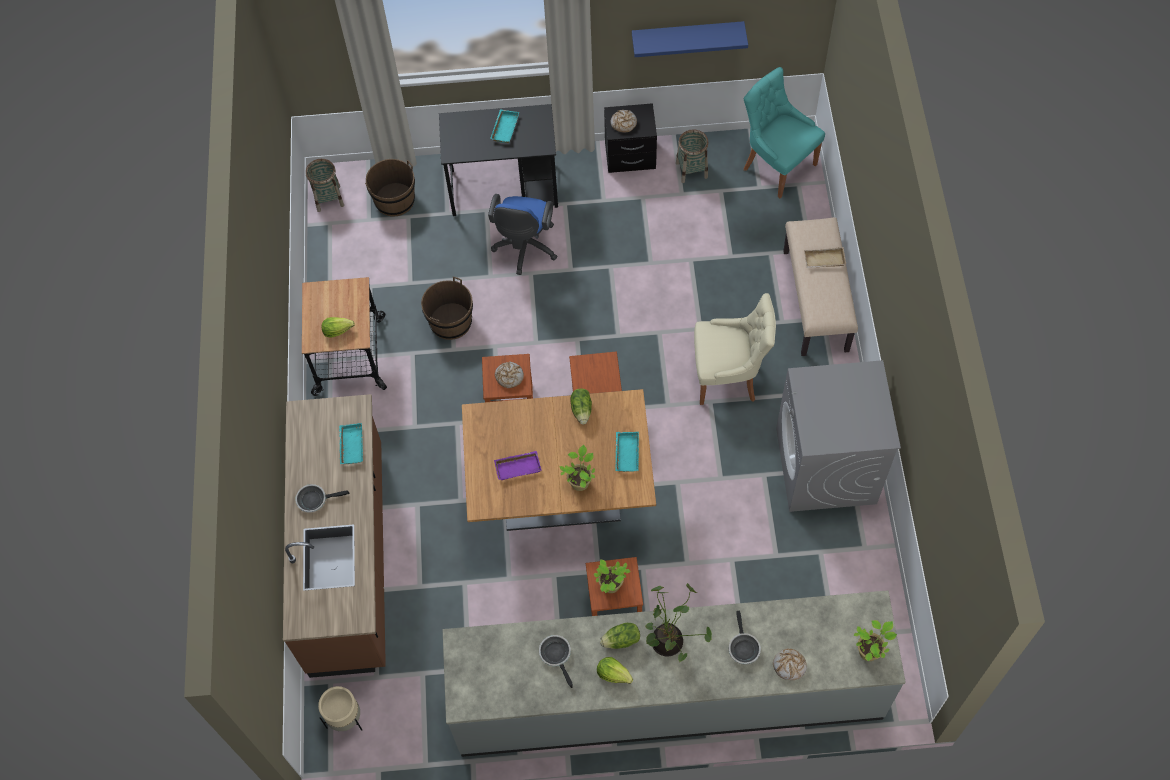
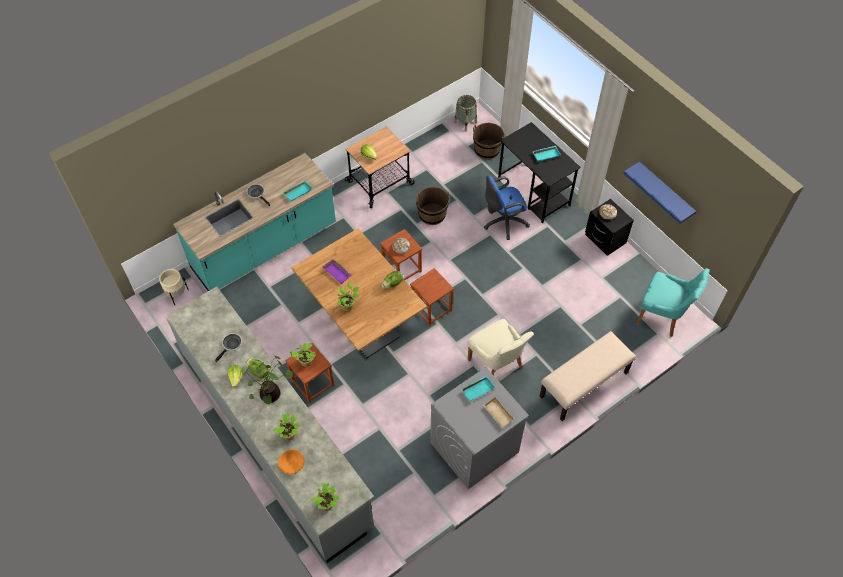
camera: 55 degrees right, 5 degrees down
(349, 558) = (265, 247): brown counter -> turquoise counter
(625, 453) = (380, 318): turquoise tray -> turquoise tray (477, 389)
(691, 170) = (621, 274): basket -> none
(743, 647) = (289, 435): frying pan -> potted plant
(777, 165) = (662, 316): turquoise chair -> turquoise chair turned 105 degrees clockwise
(789, 666) = (292, 465): bread -> orange bowl
(824, 261) = (597, 363): beige tray -> beige tray (497, 414)

